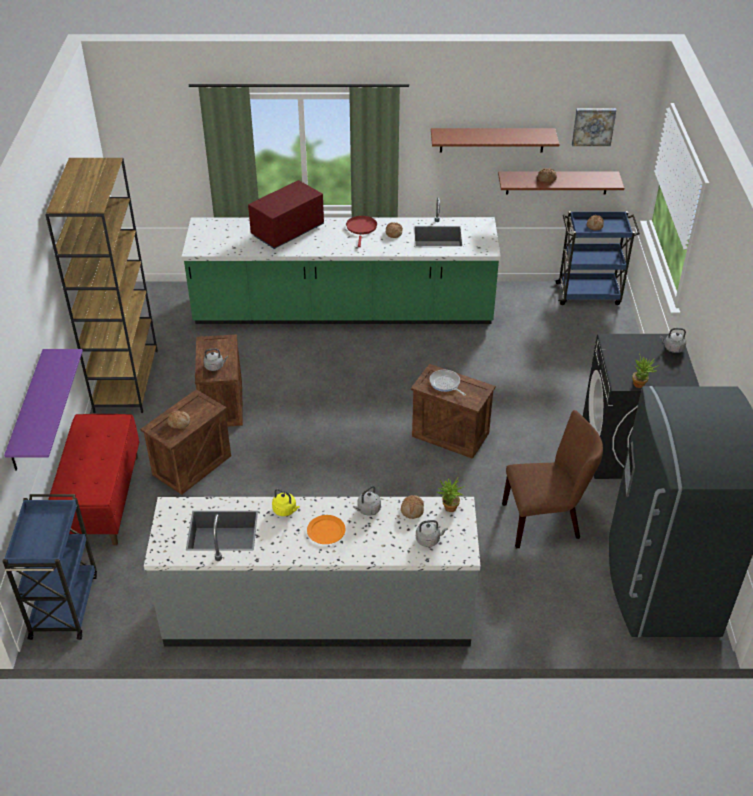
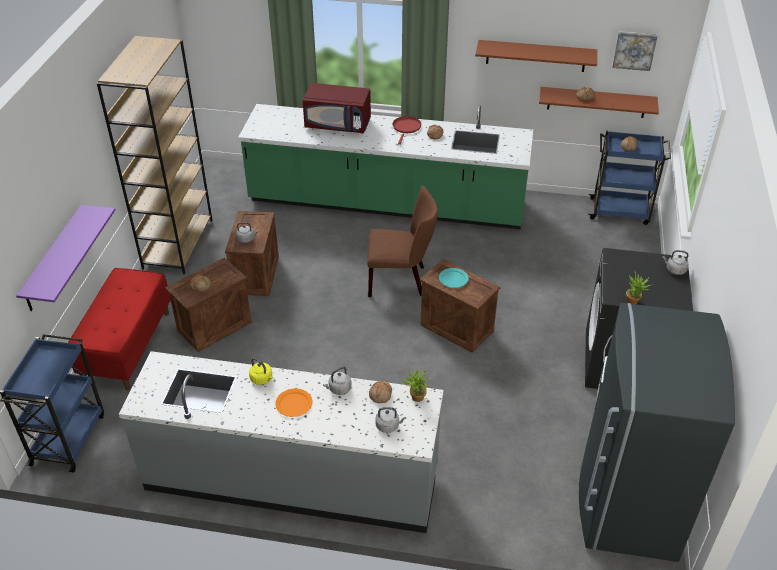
camera: 10 degrees right, 0 degrees up
(287, 231) = (338, 124): red microwave -> red microwave turned 135 degrees counterclockwise
(445, 384) = (453, 279): frying pan -> turquoise plate
(546, 521) = (528, 421): brown chair -> brown chair (401, 280)

